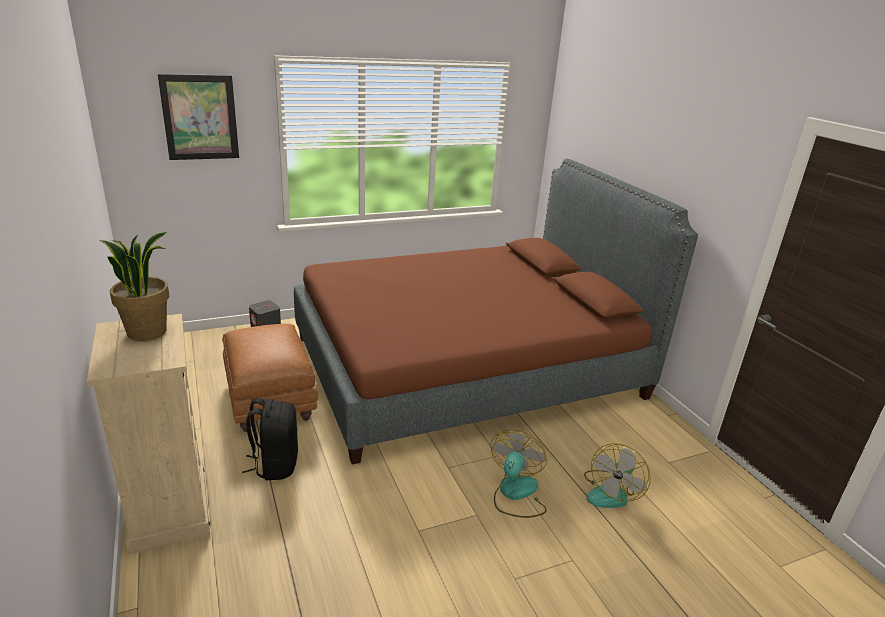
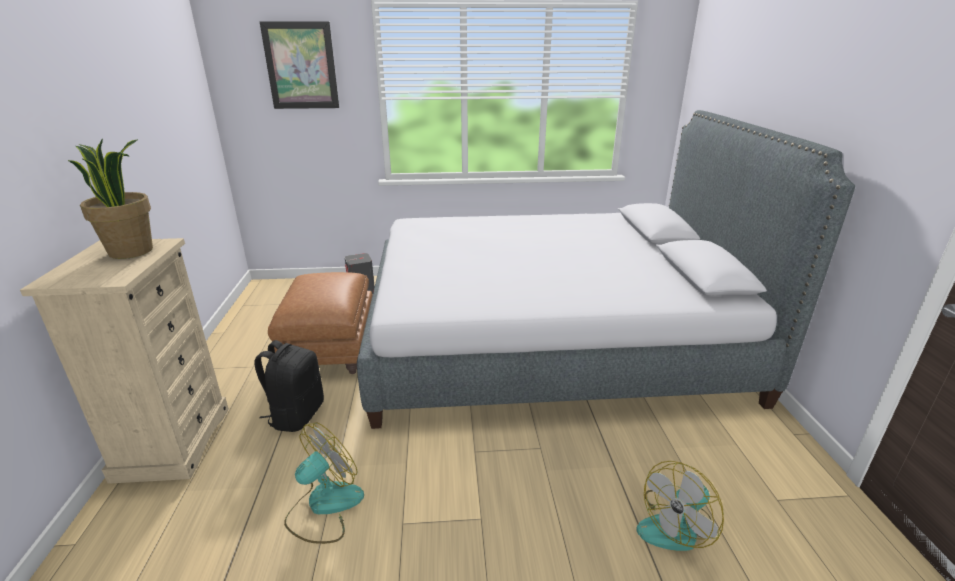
camera: 20 degrees right, 0 degrees up
(467, 366) = (550, 340): brown bed -> grey bed
(515, 494) = (542, 502): fan -> fan (324, 506)

